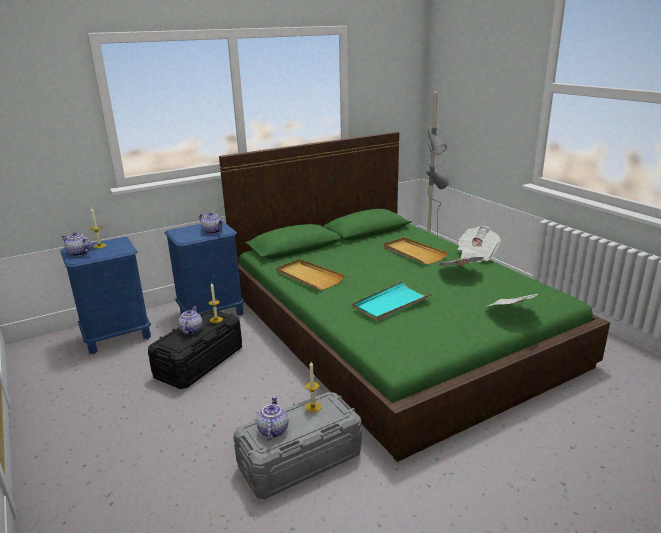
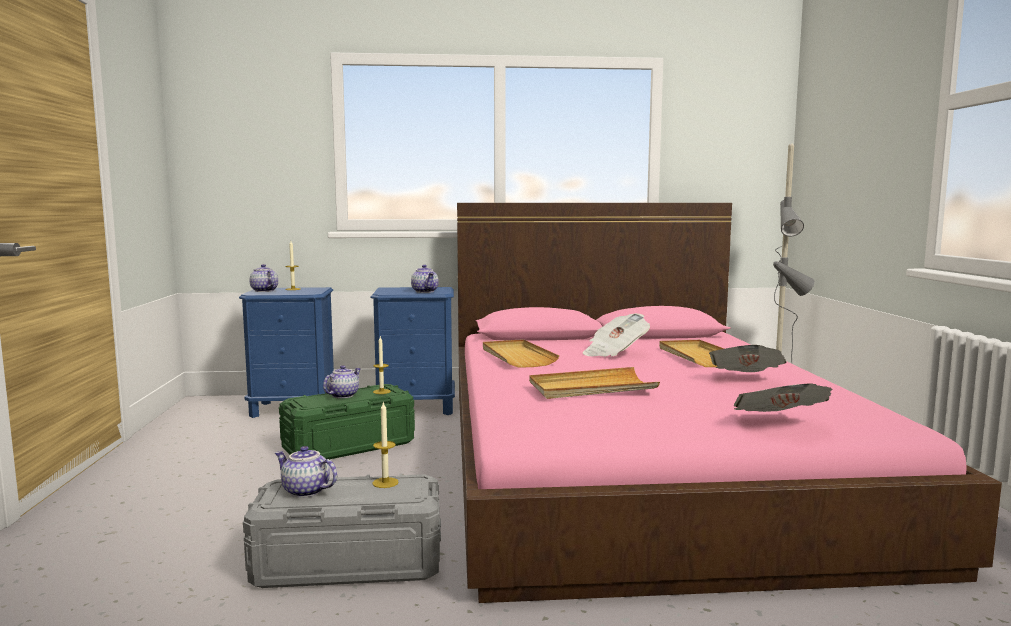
camera: 25 degrees right, 15 degrees down
(199, 362) = (348, 445): black storage box -> green storage box
(272, 430) = (304, 491): teapot -> teapot turned 90 degrees counterclockwise
(391, 303) = (591, 388): turquoise tray -> beige tray
(393, 327) = (639, 461): green bed -> pink bed
(476, 255) = (799, 369): newspaper -> newspaper (614, 353)

